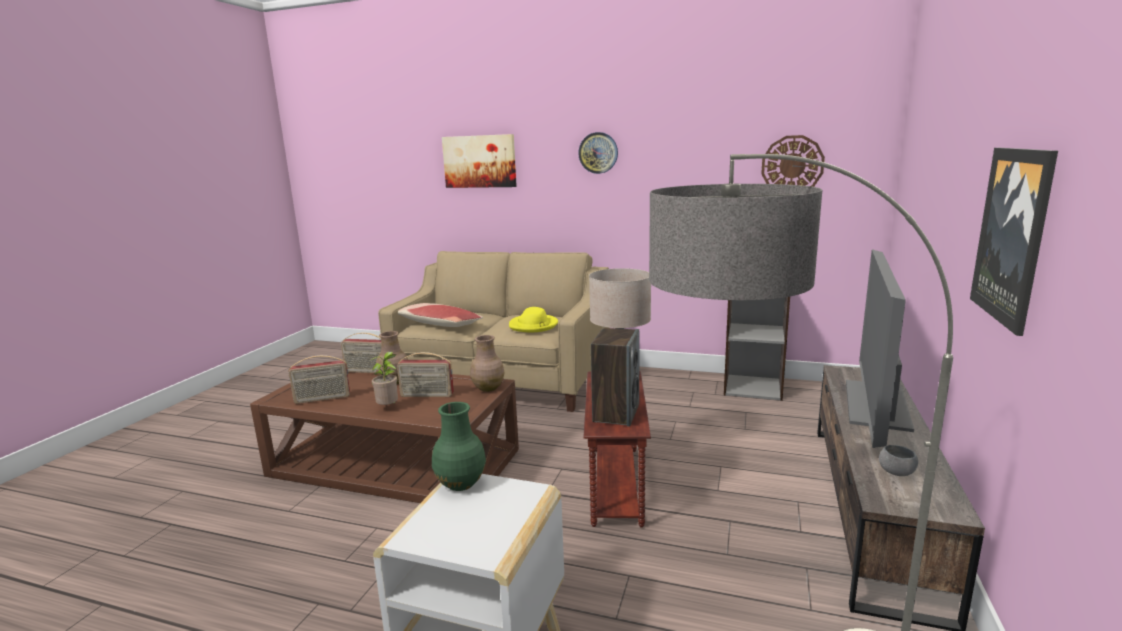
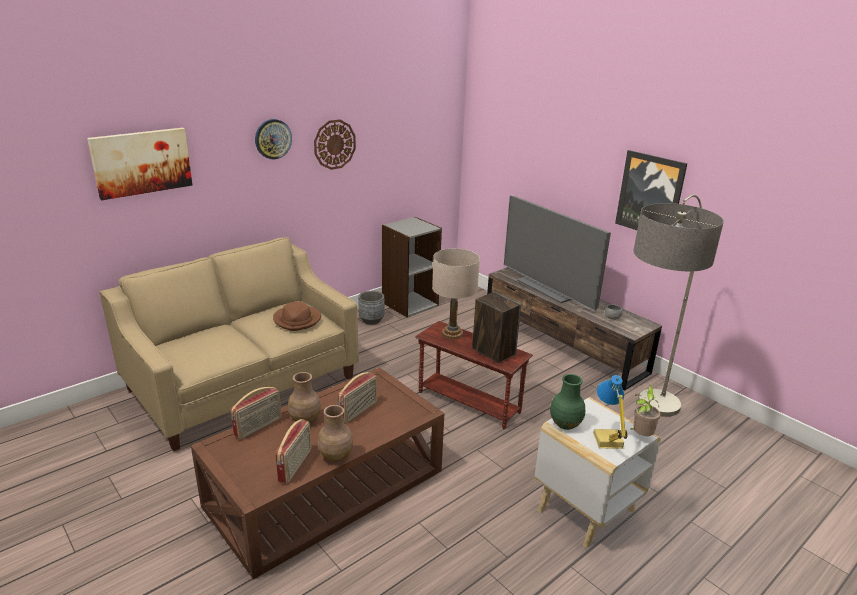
camera: 60 degrees left, 10 degrees up
(389, 408) = (362, 435): potted plant -> potted plant (640, 436)
(439, 324) = (210, 357): pillow -> none
(445, 524) = (606, 440): none -> table lamp
(487, 388) = (382, 382): brown vase -> brown vase (335, 456)
(533, 325) = (297, 320): yellow hat -> brown hat
(684, 383) = (371, 320): none -> grey planter
(792, 165) = (411, 134): wall clock -> wall clock (334, 144)

